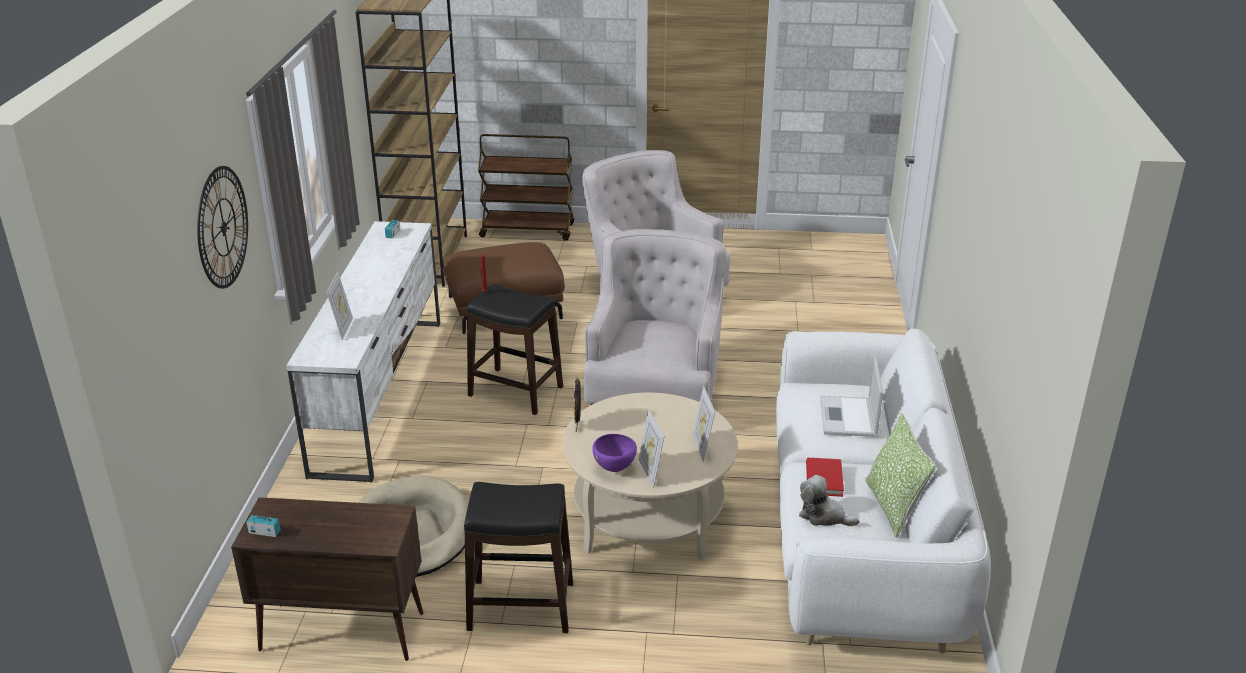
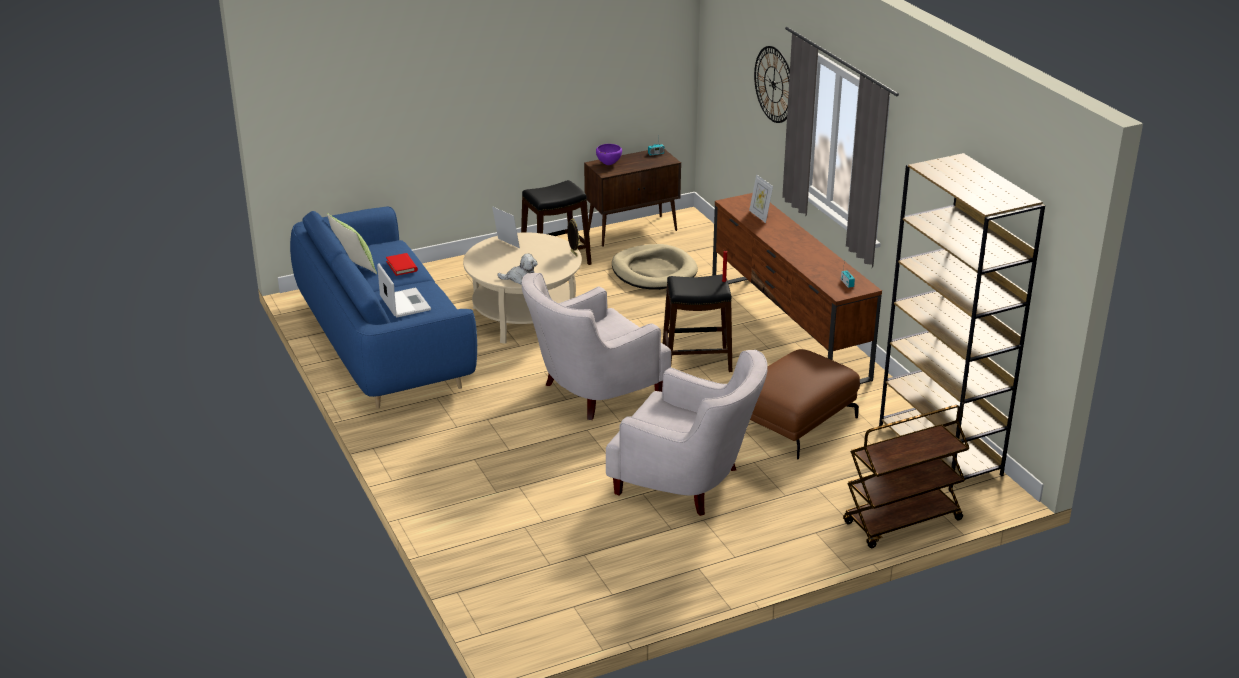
camera: 150 degrees right, 0 degrees up
(380, 392) = (788, 331): white tv stand -> brown tv stand
(615, 469) = (528, 240): purple bowl -> purple bowl (608, 164)
(655, 392) = (593, 391): white armchair -> white armchair turned 75 degrees clockwise
(702, 447) = (487, 263): picture frame -> none
(823, 516) = (392, 251): plush toy -> plush toy (520, 278)
(861, 535) = (384, 345): white sofa -> blue sofa

